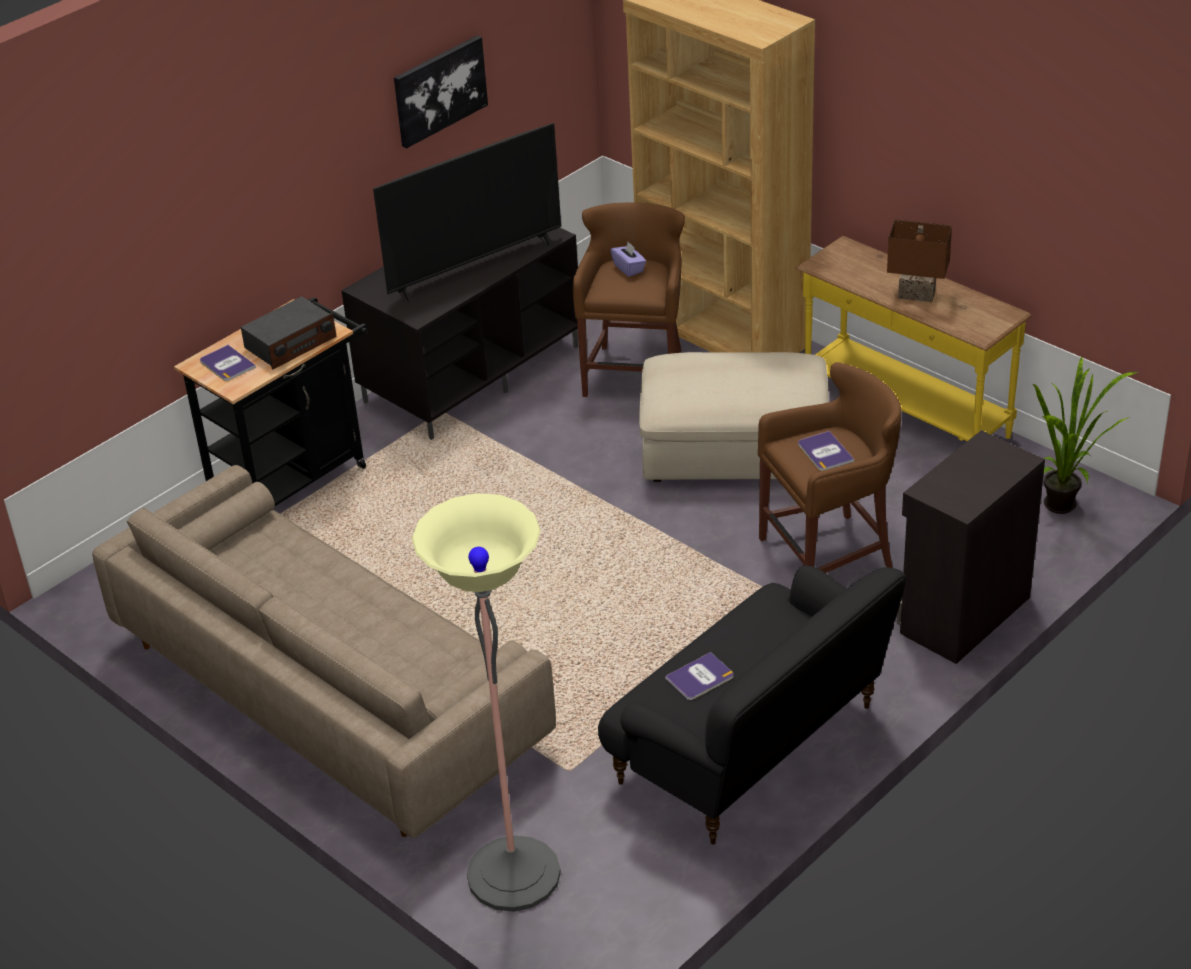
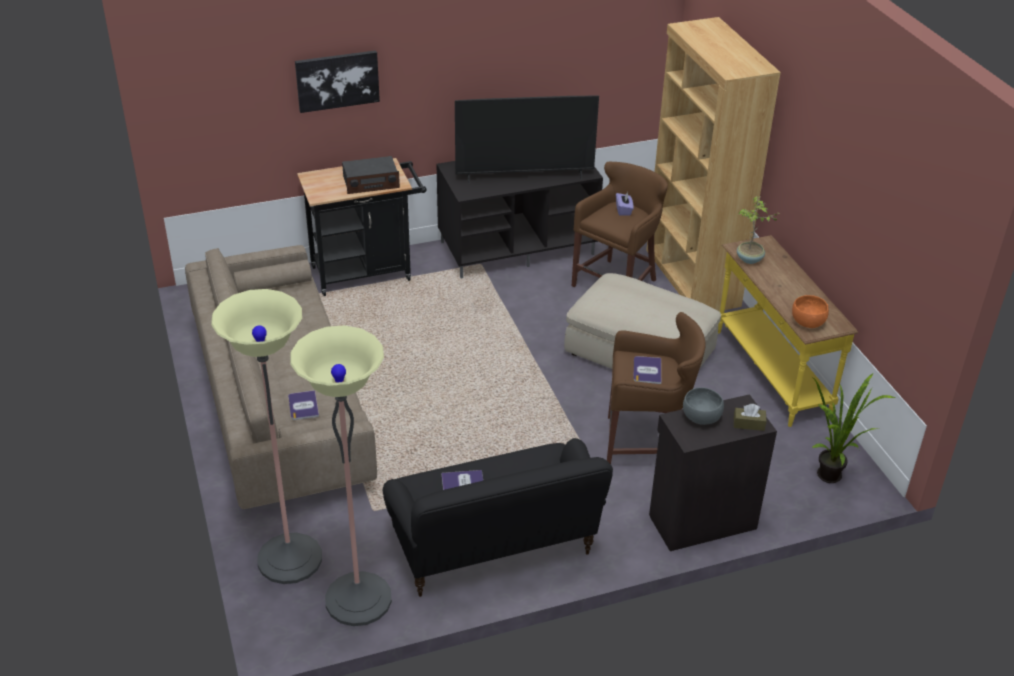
camera: 25 degrees right, 0 degrees up
(227, 364) = (325, 182): book -> book (303, 406)
(439, 90) = (538, 53): picture -> picture (337, 80)
(642, 882) = (358, 599): none -> floor lamp
(844, 274) = (750, 259): none -> potted plant
(917, 293) = (788, 289): brown table lamp -> none
(953, 477) = (701, 417): none -> grey bowl
(970, 324) = (808, 322): none -> orange bowl
(1009, 463) = (748, 424): none -> brown tissue box

